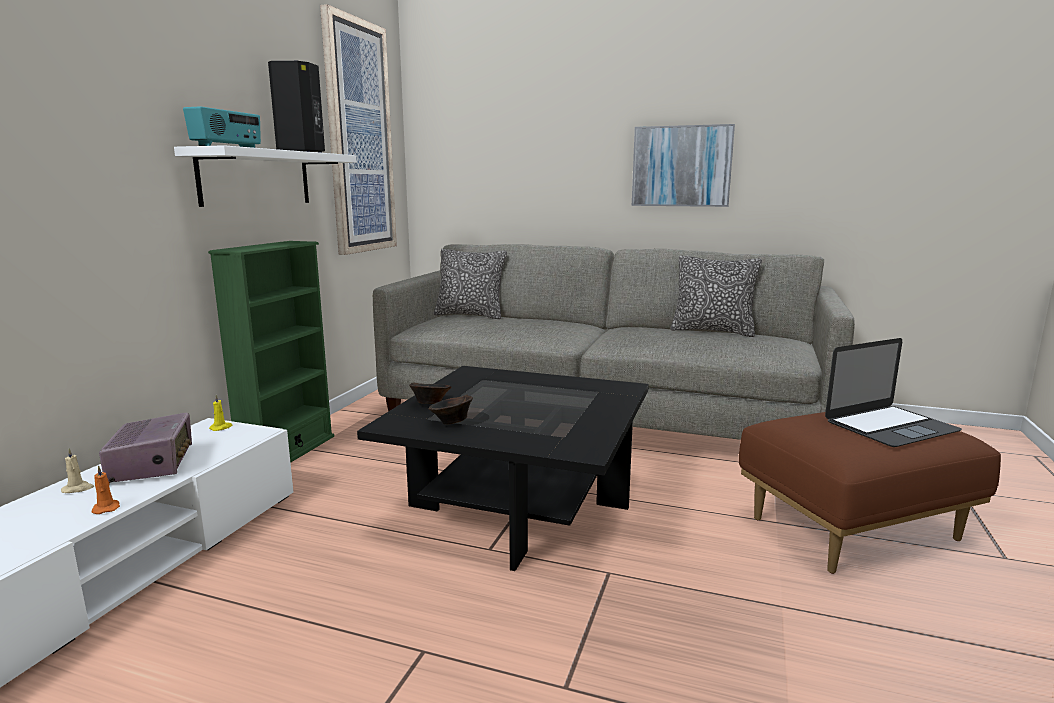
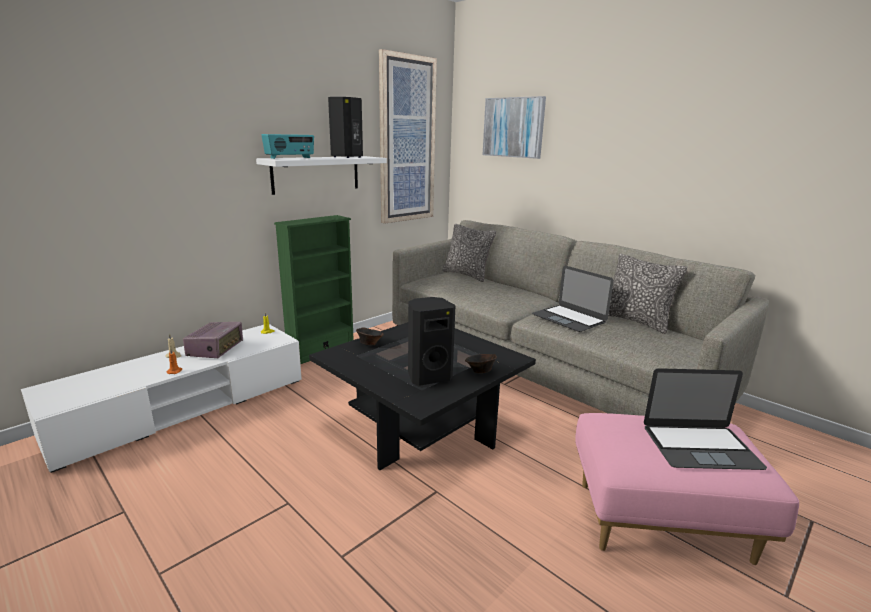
camera: 25 degrees right, 5 degrees up
(451, 422) = (366, 361): brown bowl -> brown bowl (480, 371)
(553, 422) = (428, 376): none -> black speaker
(646, 337) = (569, 318): none -> laptop
(681, 166) = (647, 174): picture -> picture (513, 127)
(853, 528) = (661, 520): brown ottoman -> pink ottoman

